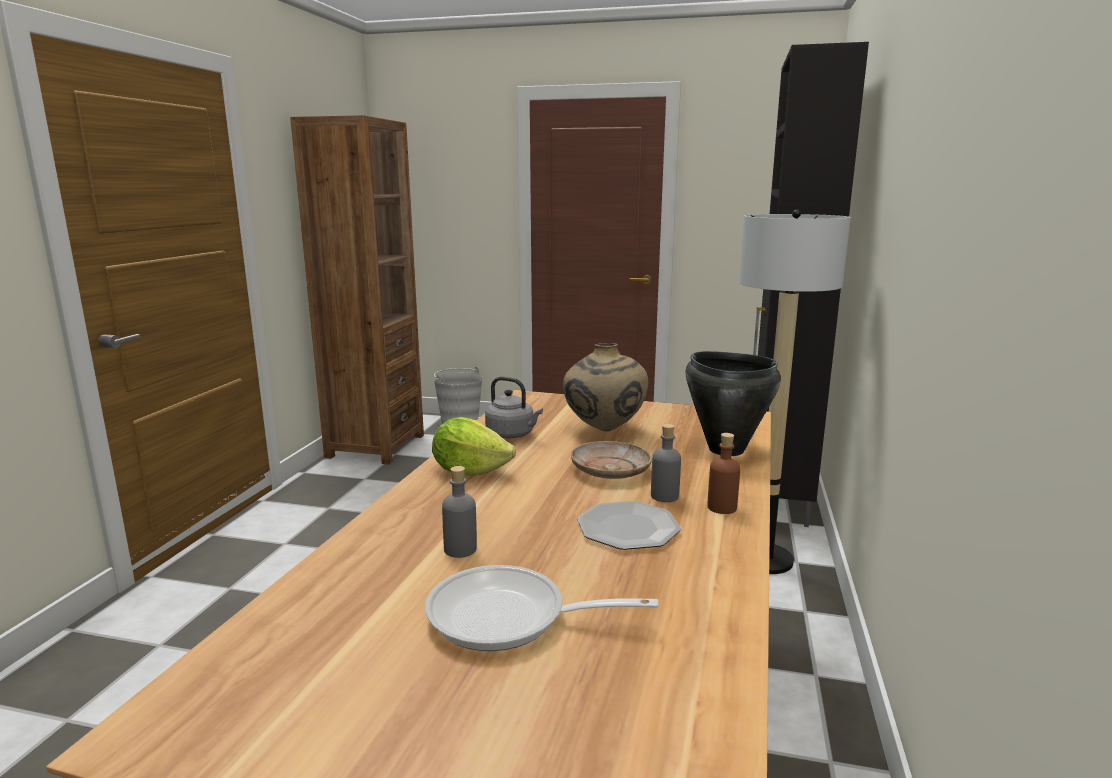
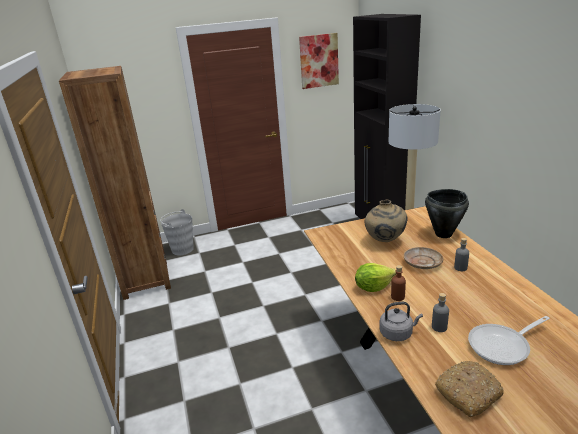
camera: 30 degrees left, 10 degrees up
(314, 645) = (468, 392): none -> bread
(512, 435) = (353, 259): grey kettle -> grey kettle (397, 333)
(628, 528) = (473, 288): plate -> none
(722, 507) = (485, 265): brown bottle -> brown bottle (397, 297)
(748, 163) = (319, 61): none -> picture

